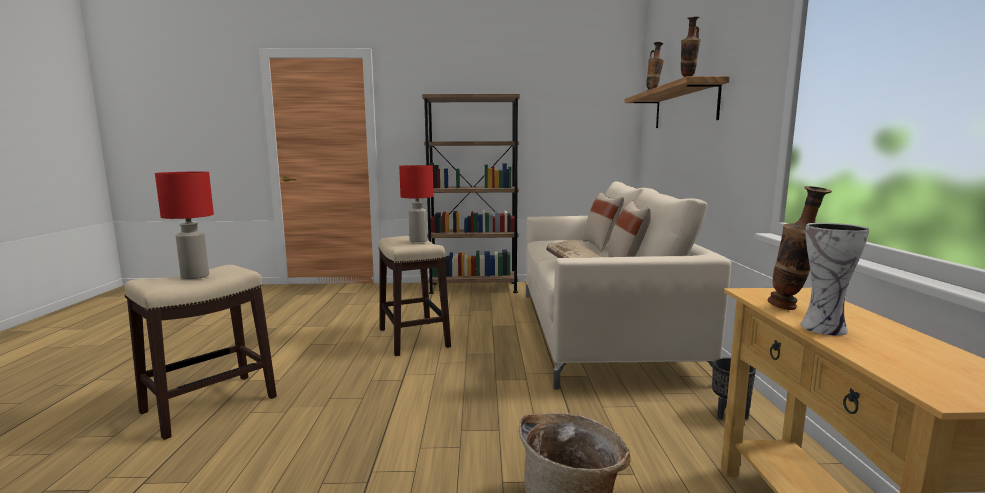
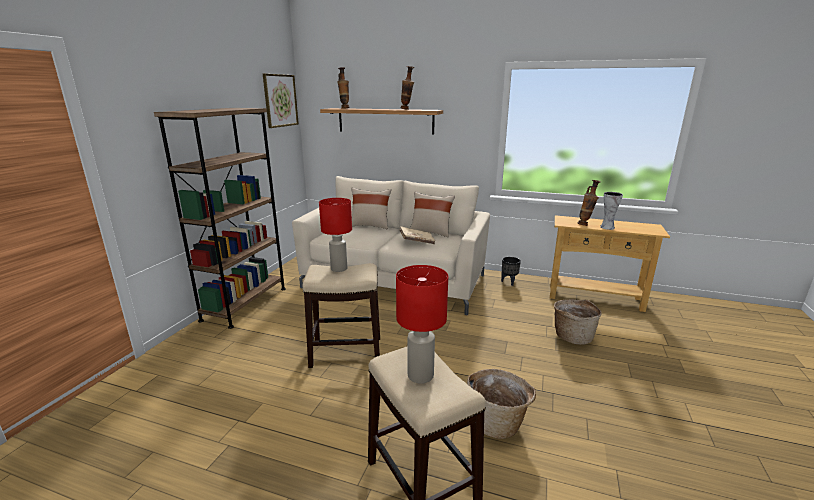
camera: 70 degrees left, 10 degrees up
(297, 438) = (498, 422): none -> basket
(602, 94) = (280, 100): none -> picture

